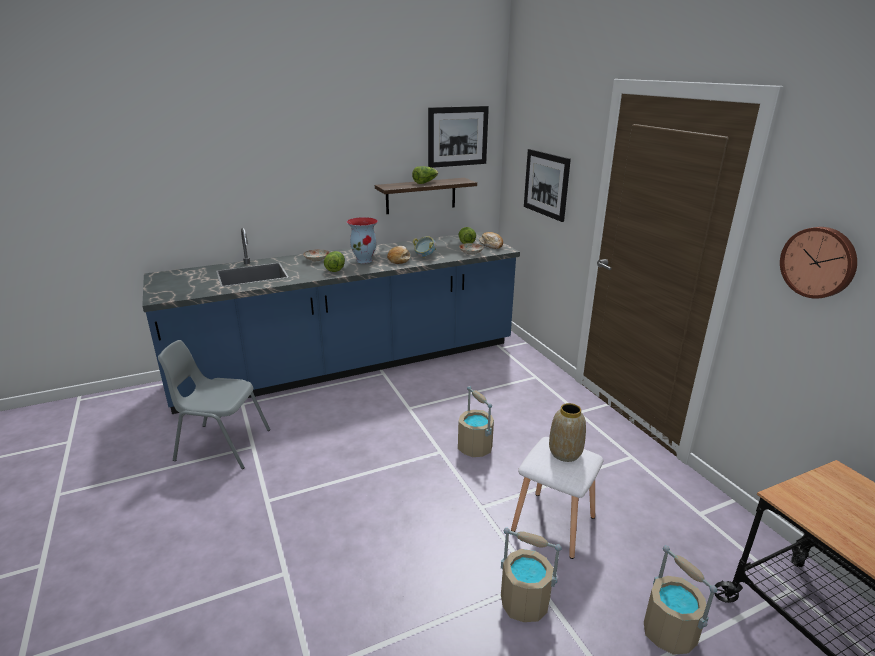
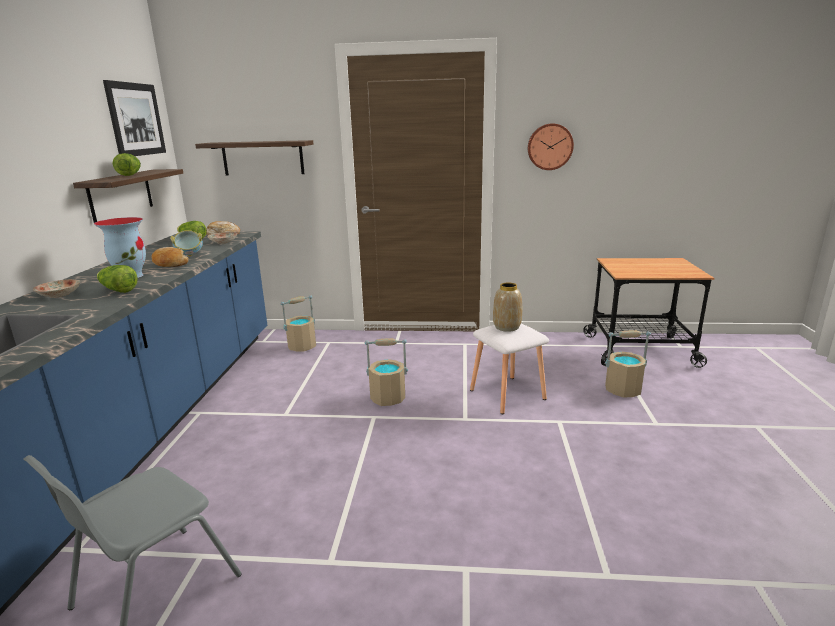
camera: 60 degrees left, 5 degrees down
(525, 602) = (577, 432): beige bucket -> beige bucket (302, 346)
(546, 184) = (263, 158): picture -> shelf

